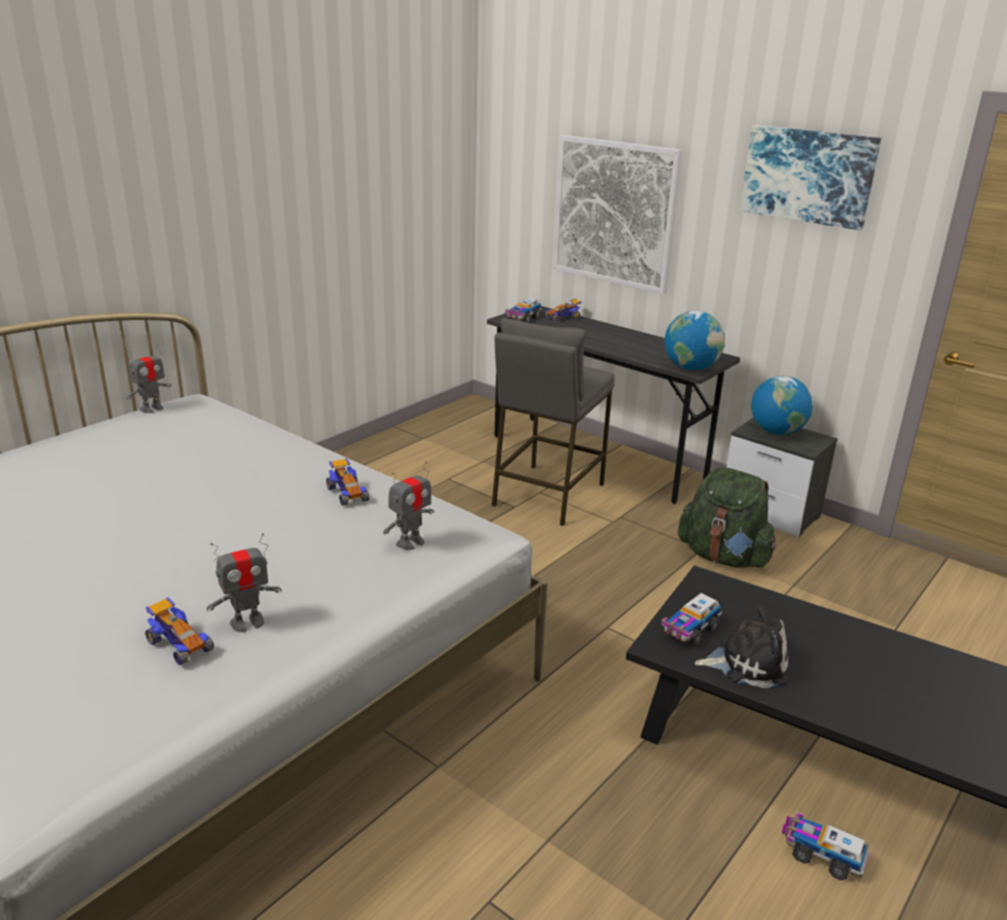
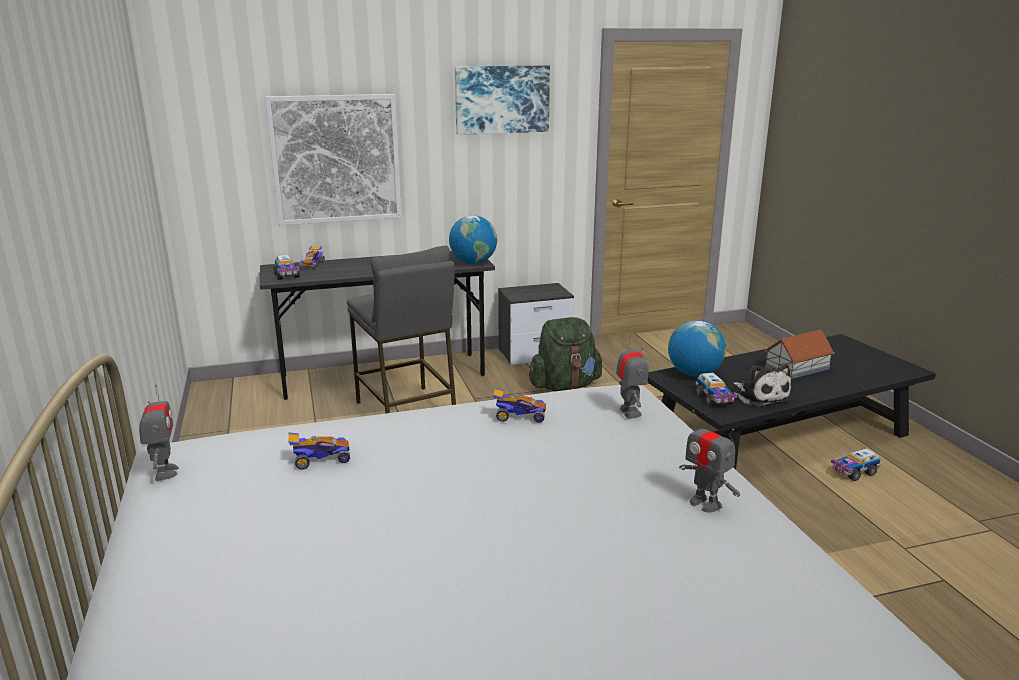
camera: 55 degrees left, 5 degrees down
(179, 645) = (721, 542): toy car -> toy car (320, 459)
(247, 622) = (705, 503): toy robot -> toy robot turned 135 degrees clockwise
(746, 663) = (759, 396): plush toy -> plush toy turned 120 degrees clockwise
(777, 432) = (528, 291): globe -> globe (694, 374)
(890, 676) = (796, 367): none -> toy house

